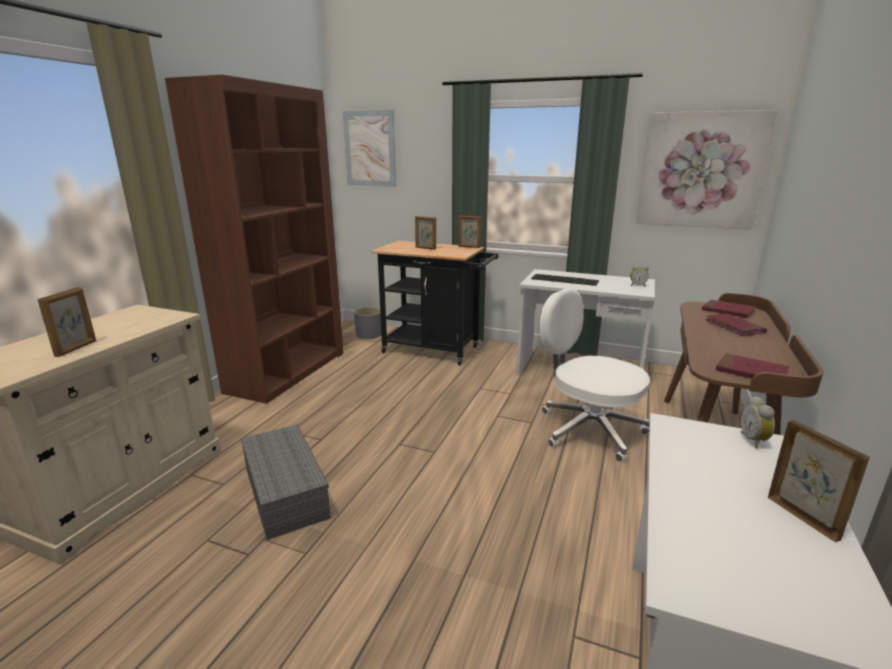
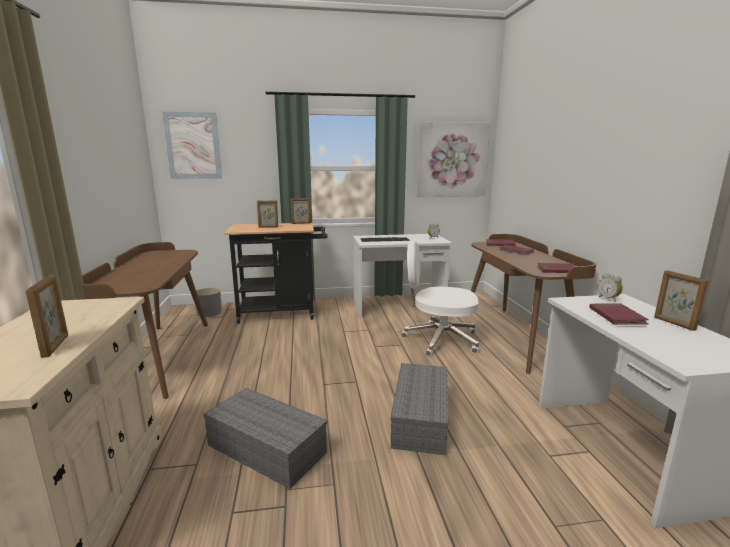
camera: 30 degrees left, 5 degrees down
(288, 371) = (159, 357): brown bookcase -> brown desk
(459, 522) = (421, 419): none -> grey storage box
(710, 473) = (616, 316): none -> red book
(802, 517) = (674, 323): picture frame -> picture frame turned 150 degrees counterclockwise

